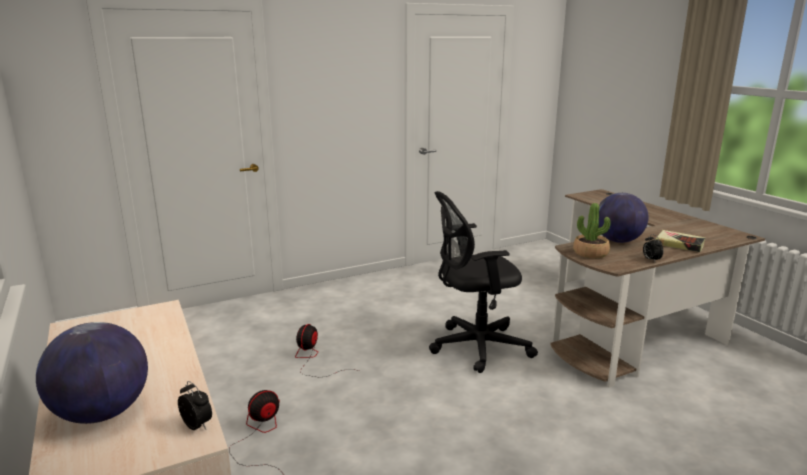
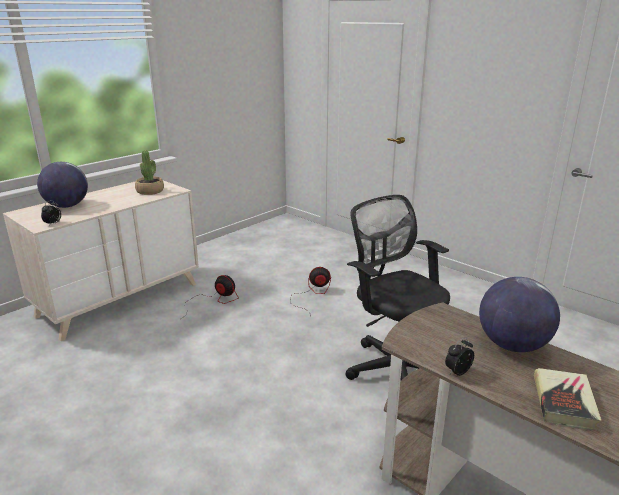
camera: 70 degrees right, 5 degrees up
(590, 253) = (437, 326): potted plant -> potted plant (150, 191)

